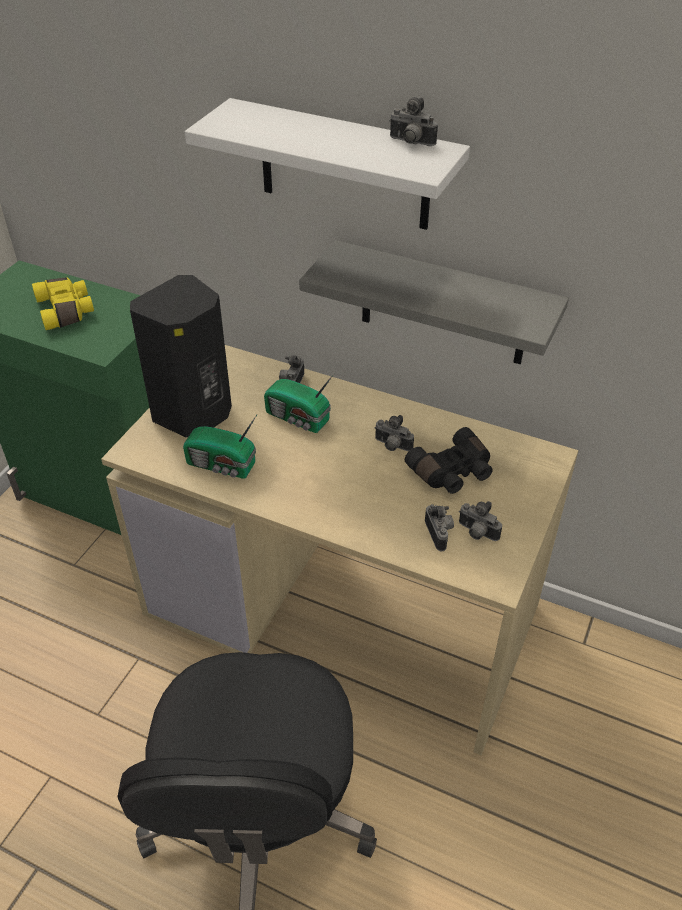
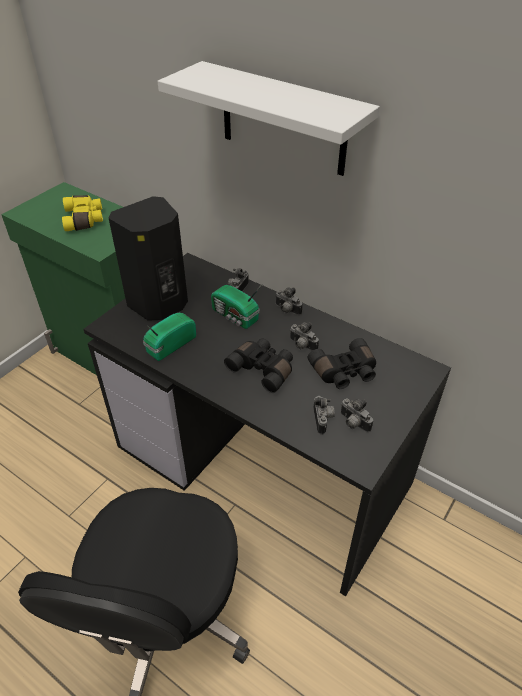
camera: 10 degrees right, 0 degrees up
(222, 465) = (169, 345): radio -> radio turned 105 degrees clockwise
(344, 609) = (263, 464): beige desk -> black desk
(351, 481) = (263, 369): none -> black binoculars
(410, 143) = (331, 100): camera -> camera (286, 310)
(443, 305) = (353, 239): grey shelf -> none

